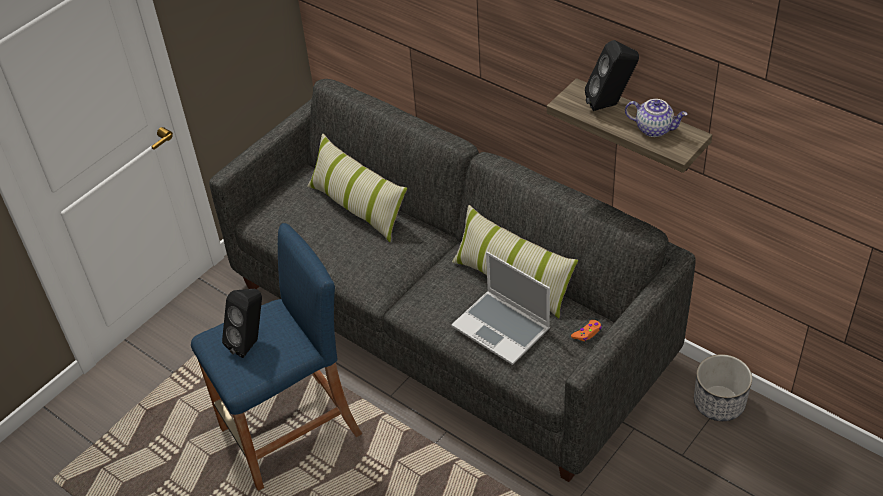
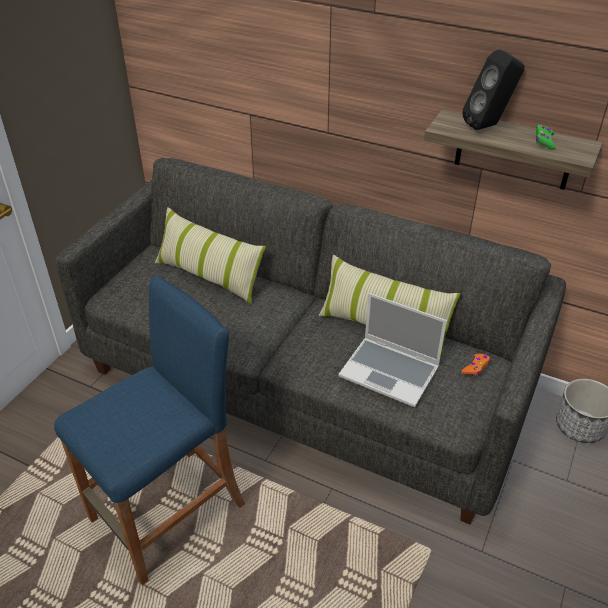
camera: 15 degrees left, 5 degrees down
(250, 342) = (127, 416): black speaker -> none
(654, 128) = (544, 141): teapot -> green game controller

